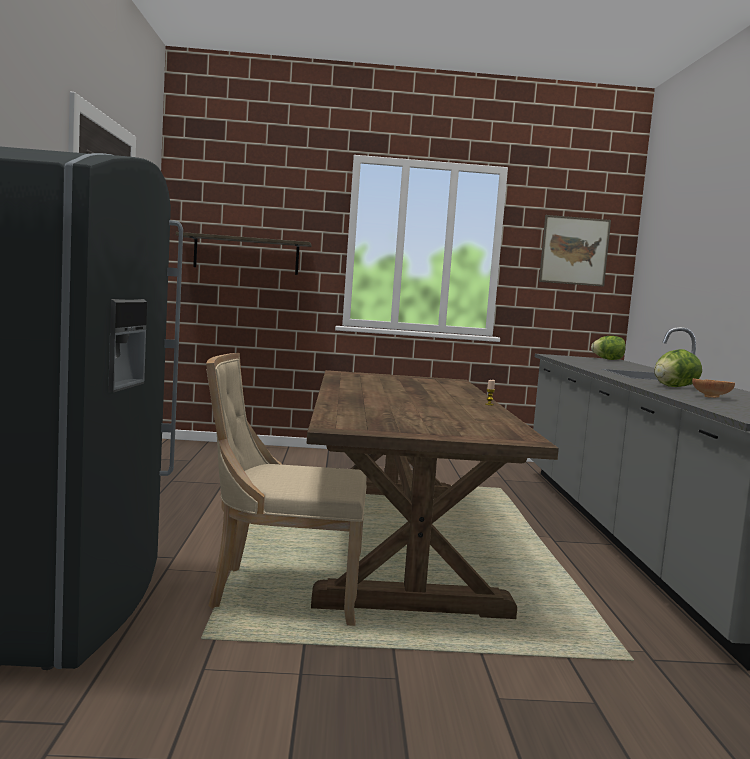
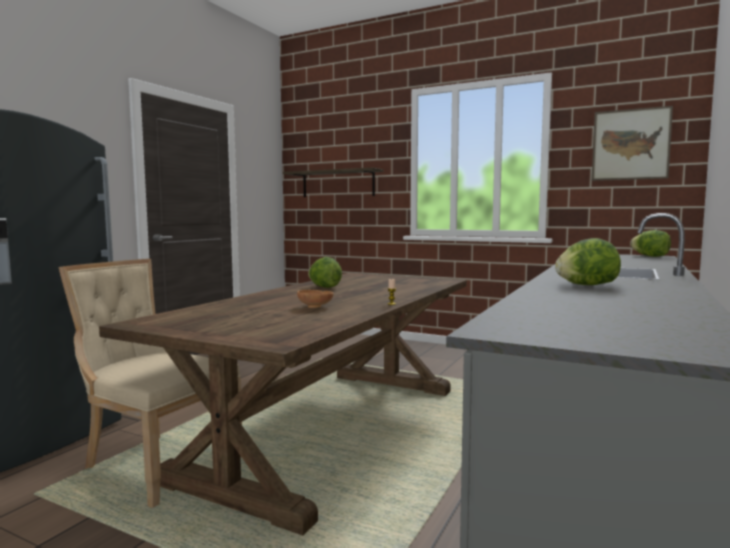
camera: 30 degrees right, 0 degrees up
(368, 387) = (324, 287): none -> lettuce
(711, 397) = (585, 297): brown bowl -> brown bowl (316, 307)

